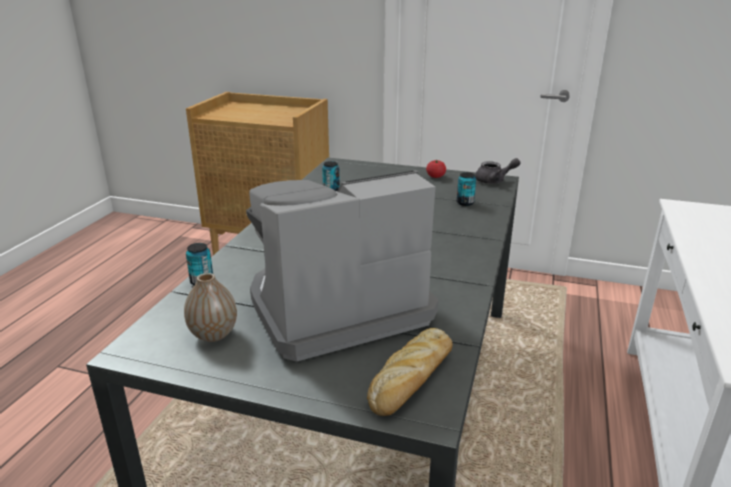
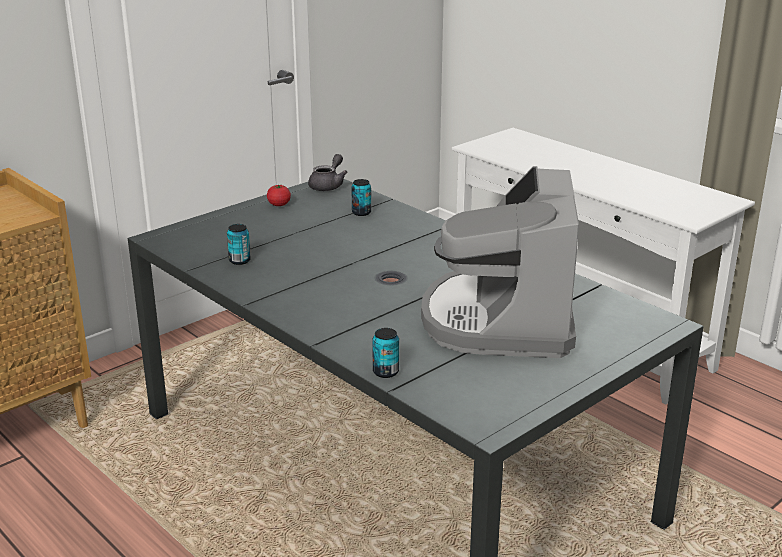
camera: 60 degrees left, 0 degrees up
(213, 334) = (494, 382): vase -> none
(411, 379) = (624, 318): bread -> none

